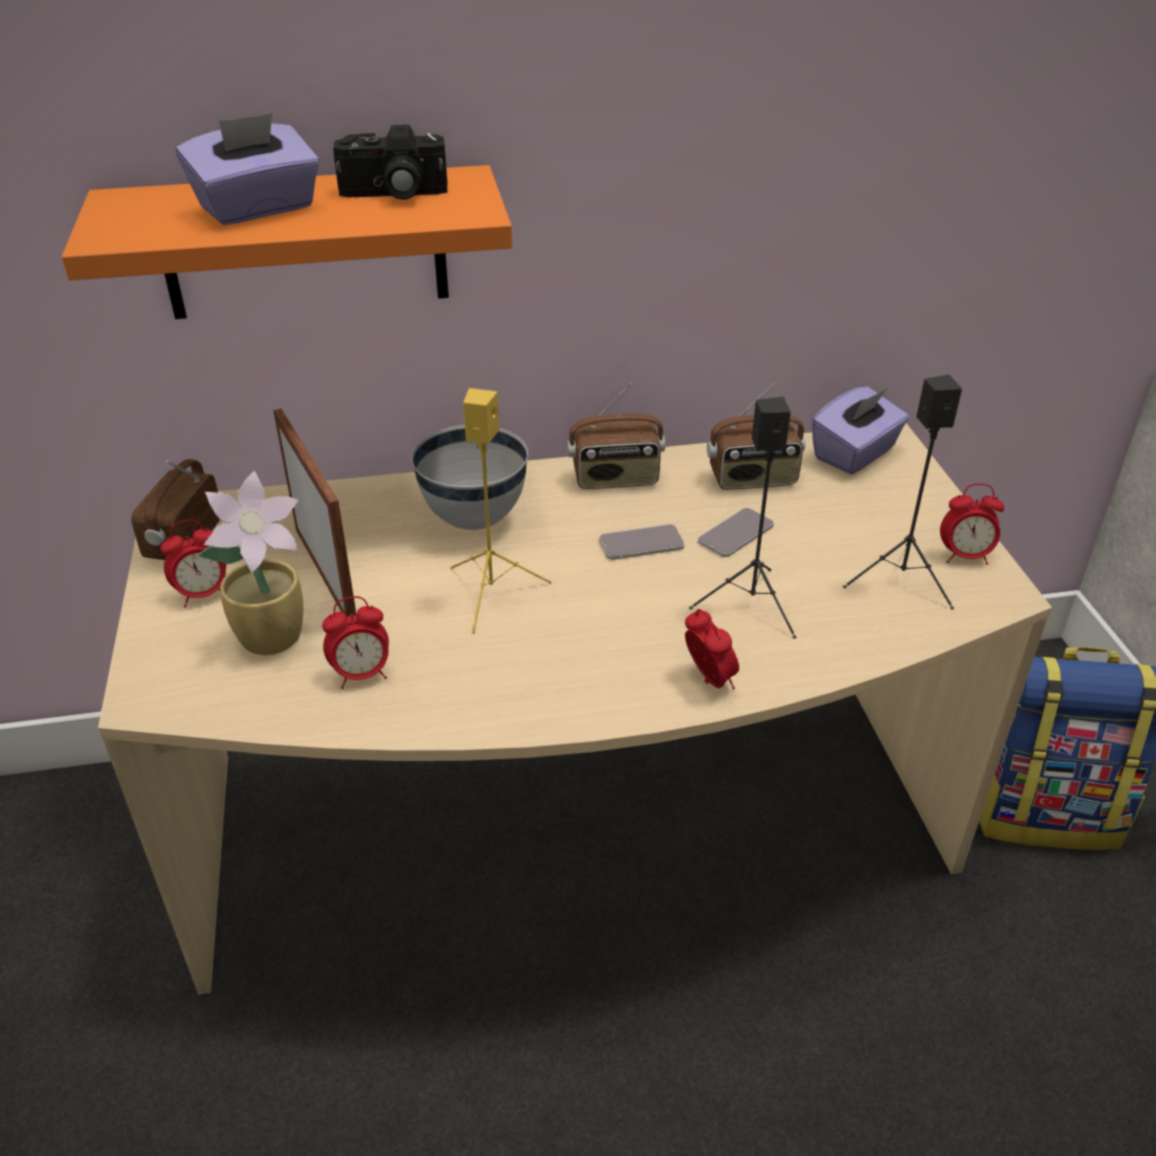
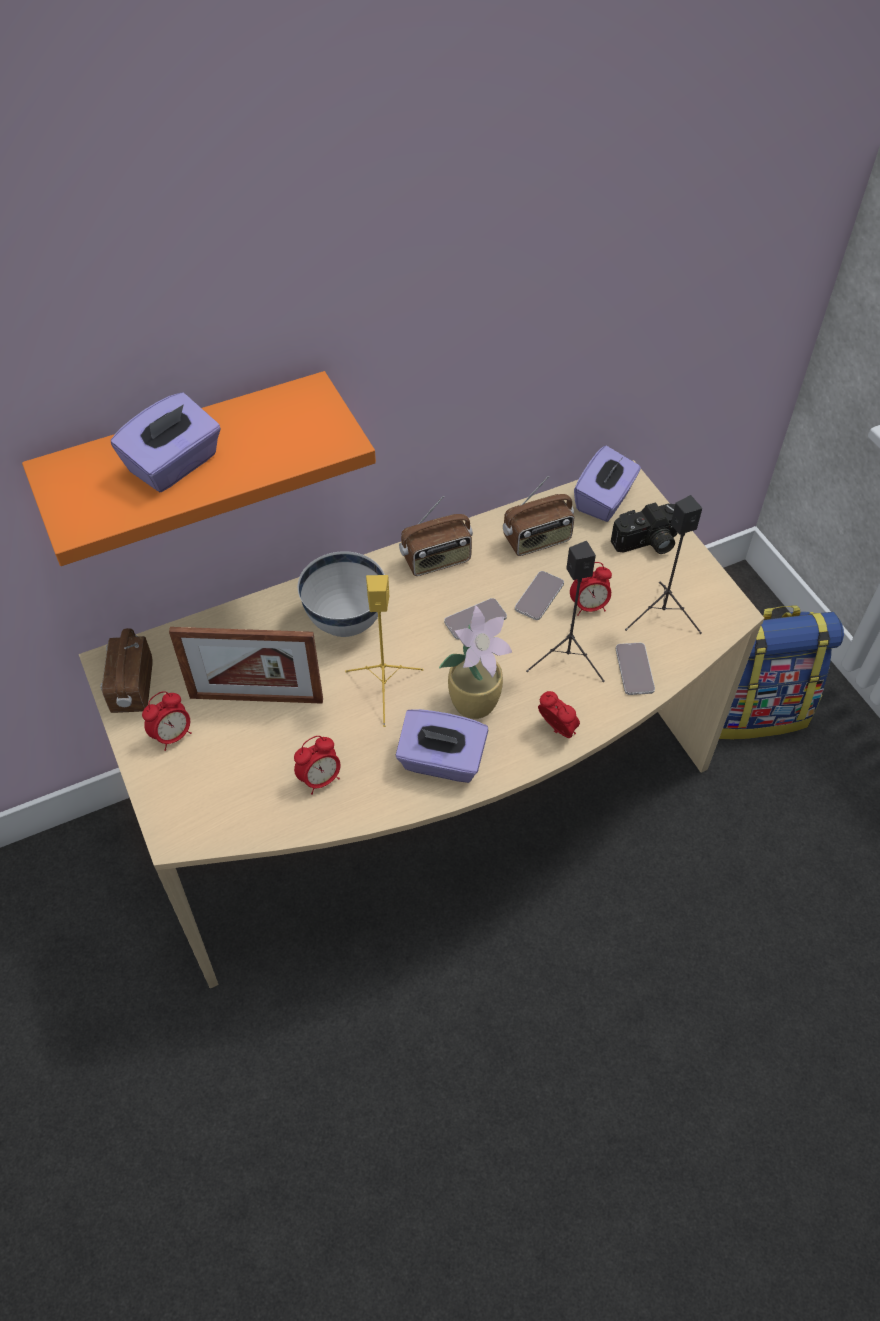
camera: 15 degrees left, 15 degrees up
(275, 637) = (244, 761): potted plant -> potted plant (476, 701)
(325, 575) = (256, 698): picture frame -> picture frame turned 135 degrees clockwise
(393, 194) = (269, 426): camera -> camera (647, 543)
(533, 686) = (441, 761): none -> purple tissue box
(843, 632) = (634, 669): none -> phone
(964, 556) = (700, 585): alarm clock -> alarm clock (589, 606)

